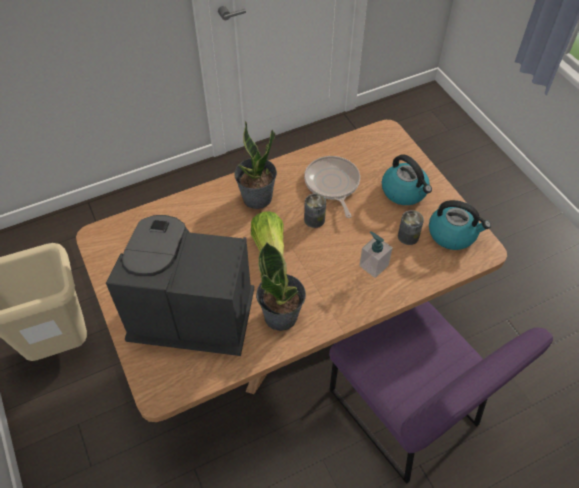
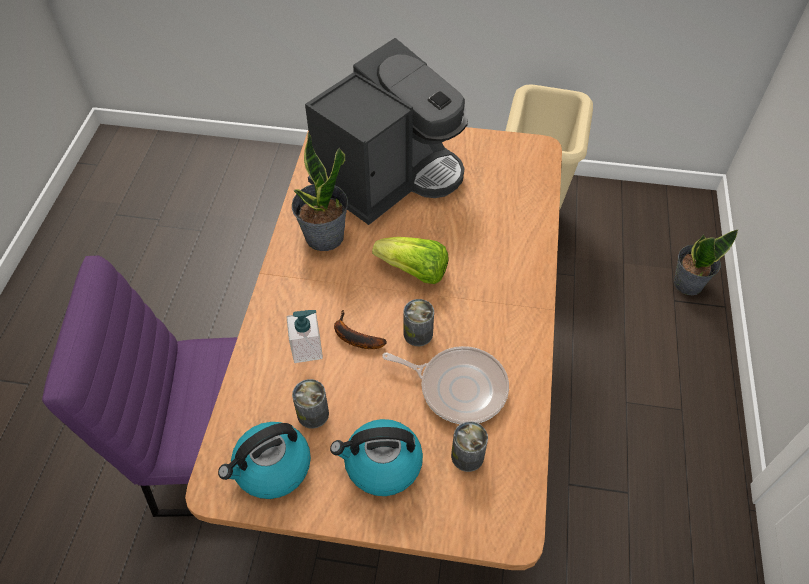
camera: 125 degrees right, 0 degrees up
(257, 198) = (494, 297): potted plant -> potted plant (687, 283)
(344, 248) = (354, 337): none -> banana
(367, 162) = (467, 456): none -> can

